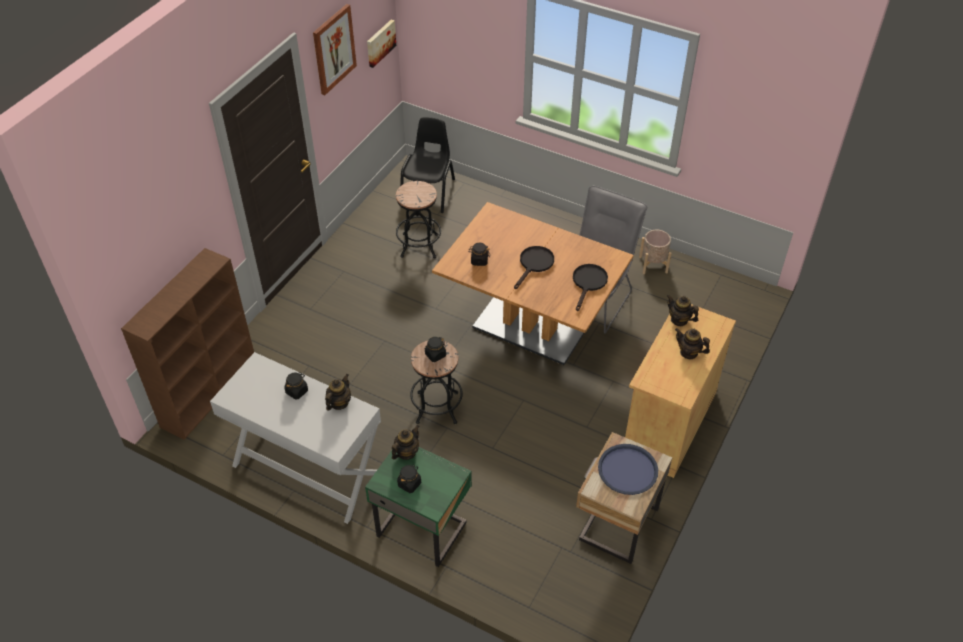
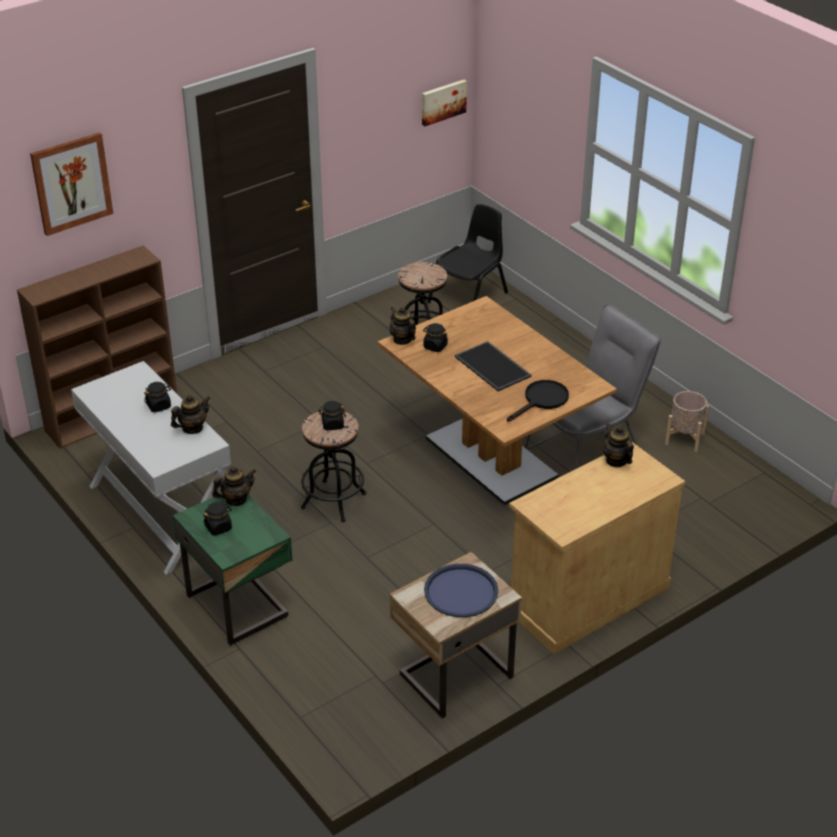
camera: 25 degrees right, 10 degrees down
(334, 49) = (369, 86): picture -> picture (71, 183)
(534, 264) = (494, 366): black frying pan -> tray
(689, 352) = (603, 494): teapot -> teapot (402, 339)

